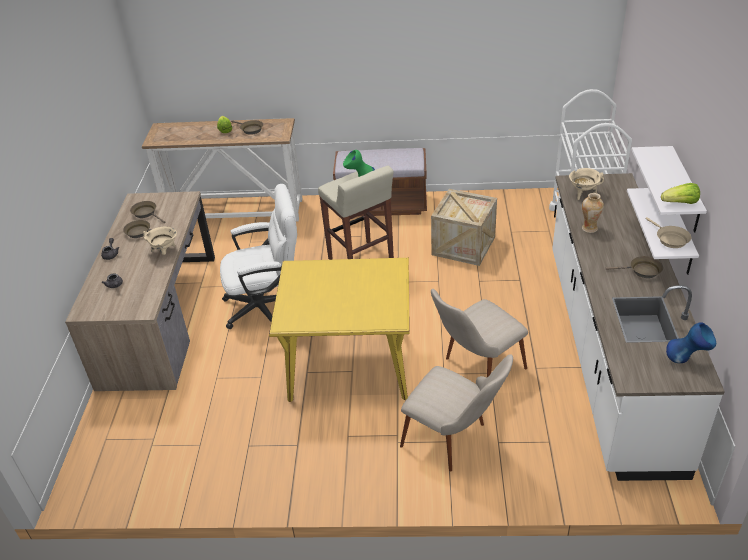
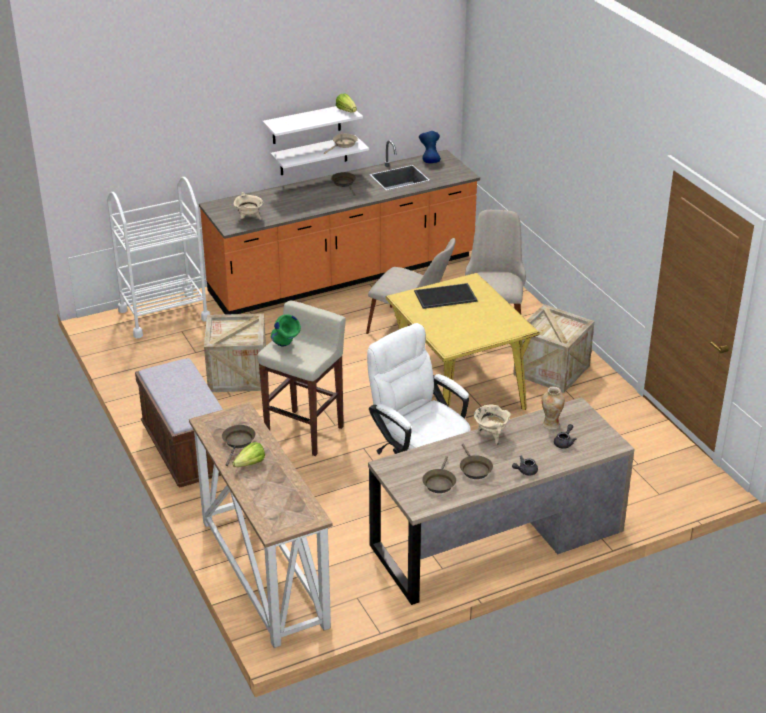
camera: 120 degrees left, 5 degrees down
(332, 450) = (551, 370): none -> crate
(376, 292) = (445, 297): none -> tray
(589, 228) = (302, 209): vase -> vase (551, 424)
(609, 352) = (343, 275): white counter -> orange counter

